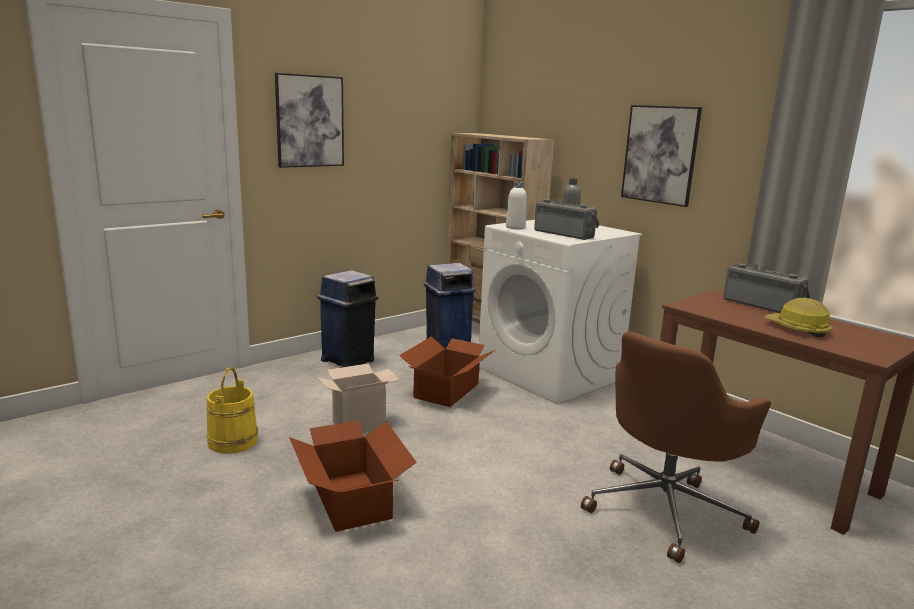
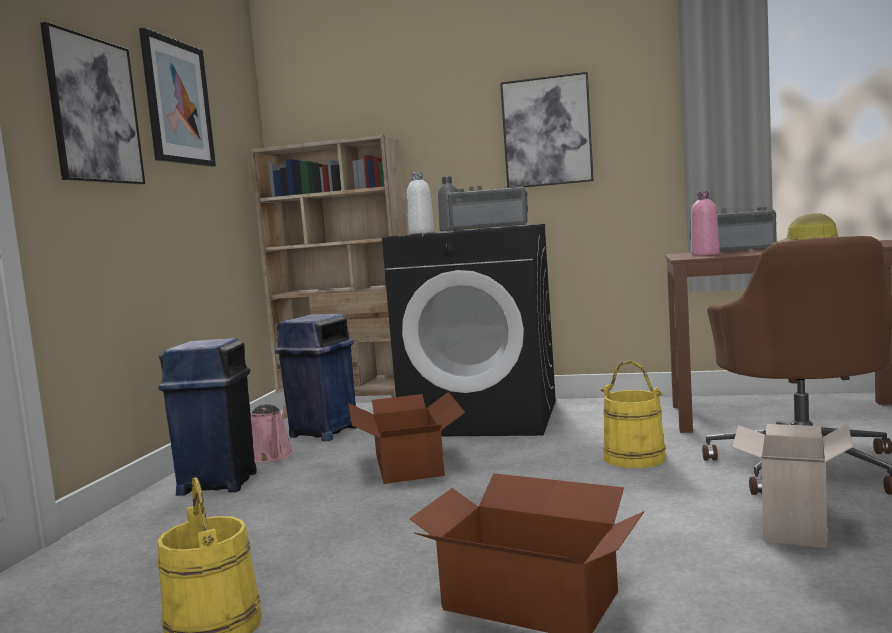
camera: 35 degrees left, 10 degrees down
(359, 424) = (370, 530): cardboard box -> cardboard box (792, 527)
(386, 105) = (177, 102): none -> picture
(396, 353) = (271, 456): none -> pink watering can
(550, 373) = (483, 417): white washing machine -> black washing machine
(573, 447) = (634, 458): none -> yellow bucket
(716, 305) = (705, 254): none -> pink bottle

